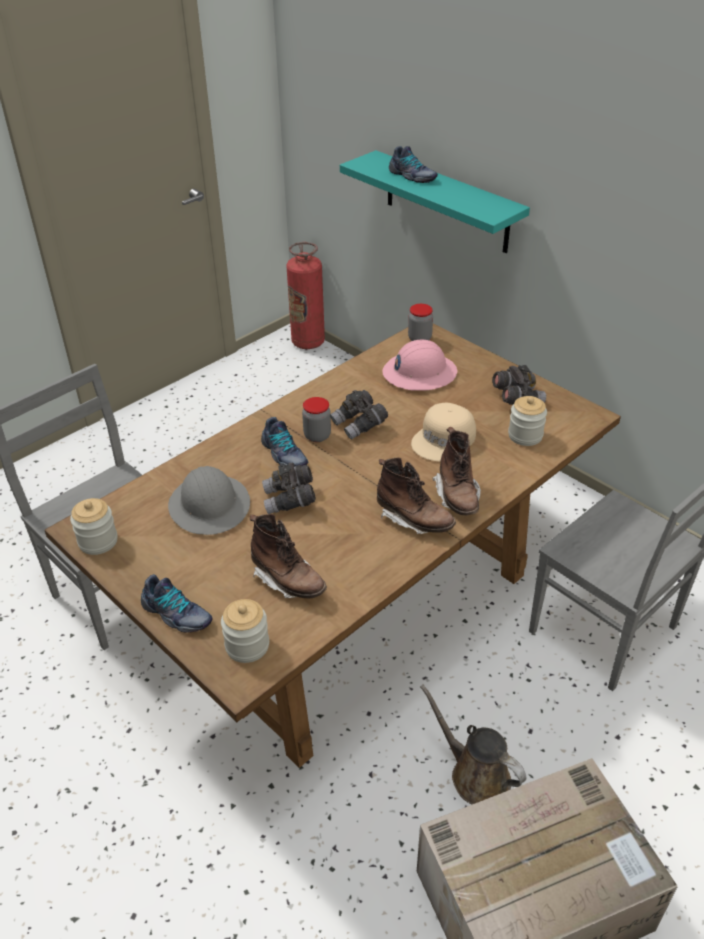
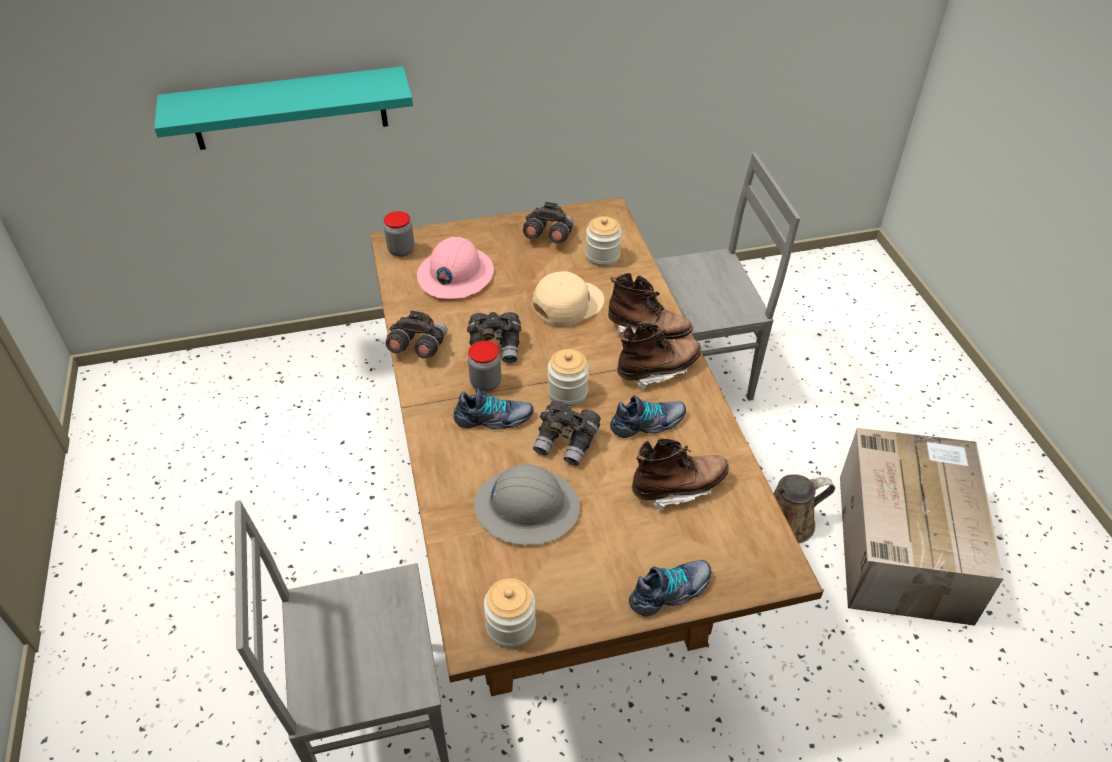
camera: 60 degrees left, 5 degrees up
(247, 646) = (744, 550): jar -> jar (567, 392)
(308, 342) = (131, 371): fire extinguisher -> none
(325, 390) = (418, 347): none -> grey binoculars
(412, 176) = (252, 97): shoe -> shoe (648, 424)
(444, 440) = (567, 304): beige cap -> beige cap turned 105 degrees counterclockwise

